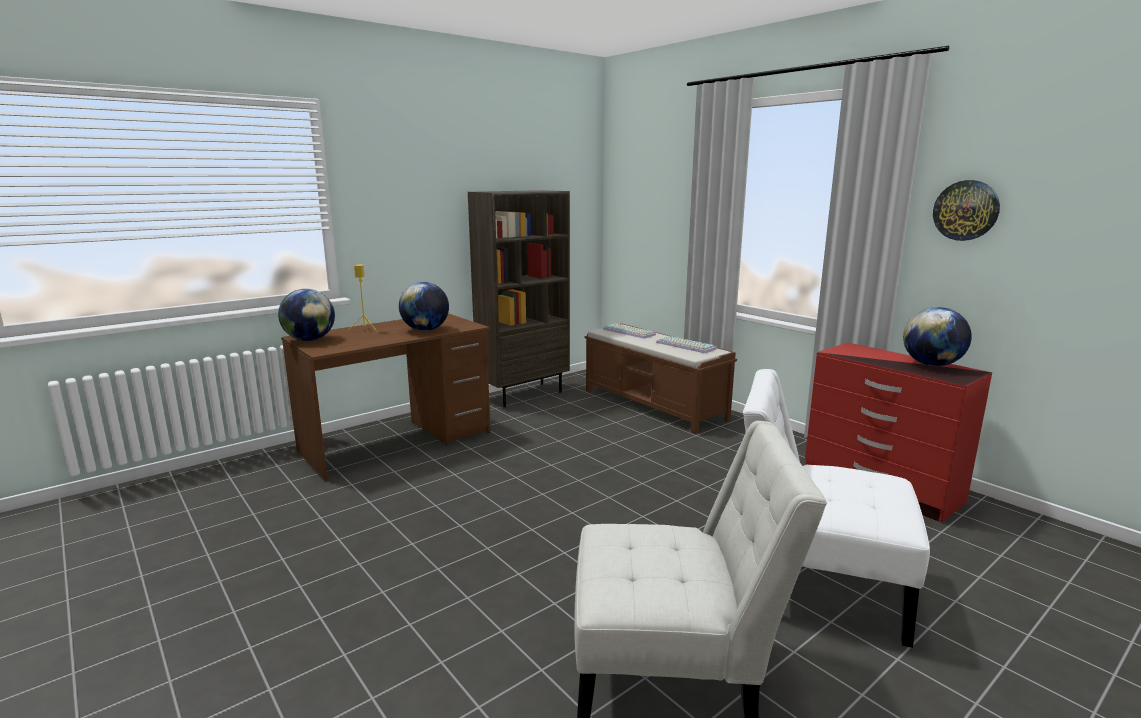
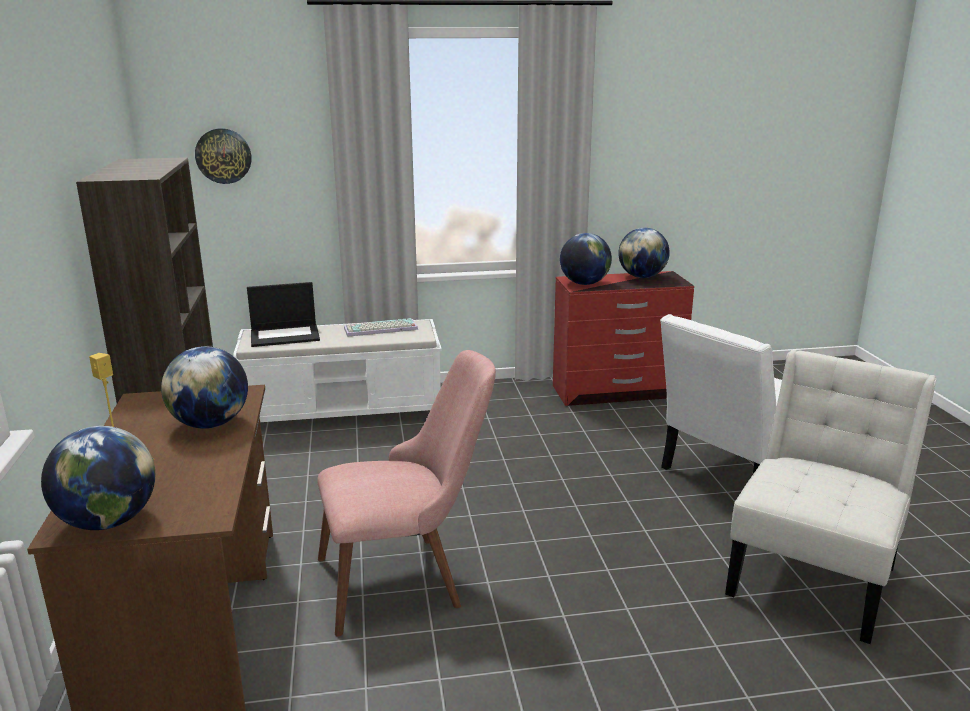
camera: 60 degrees left, 5 degrees up
(483, 481) = (408, 578): none -> pink chair
(630, 332) = (285, 335): keyboard -> laptop
(654, 405) = (345, 413): brown bench -> white bench
(852, 352) = (584, 283): none -> globe
(966, 210) = (625, 143): wall clock -> wall clock (223, 156)

